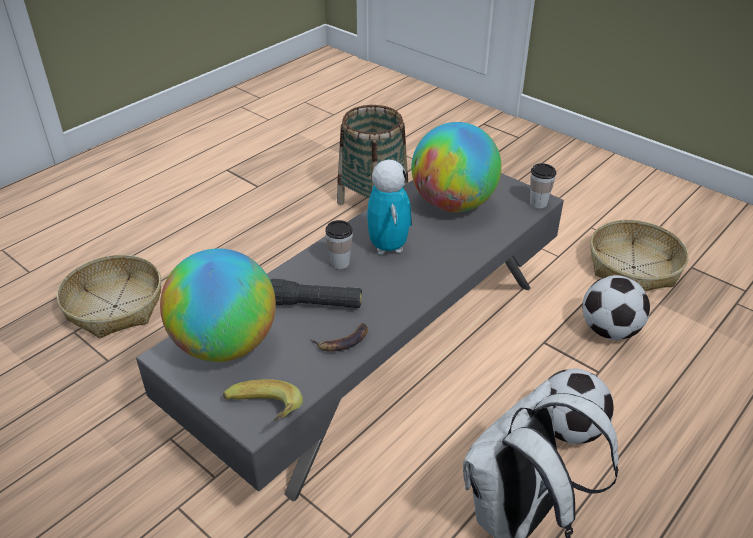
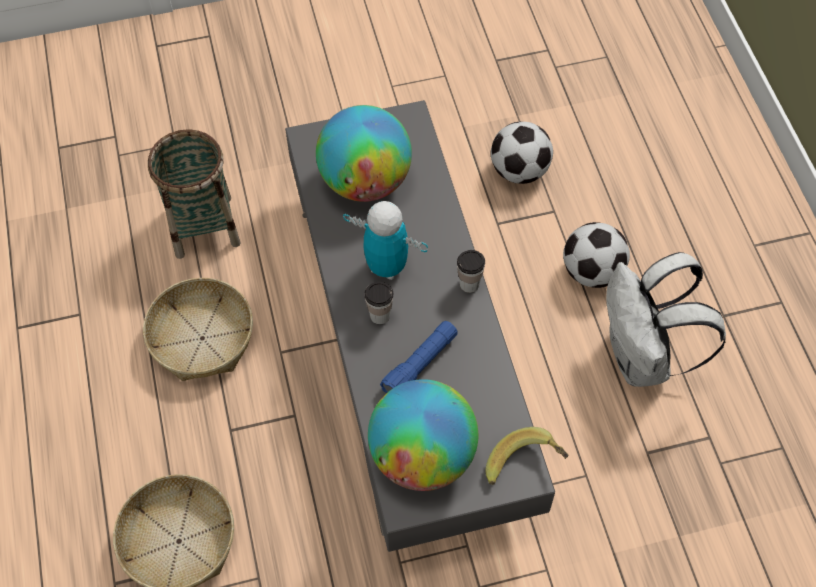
camera: 55 degrees left, 20 degrees up
(314, 304) = (420, 364): black flashlight -> blue flashlight
(343, 341) = (481, 368): banana -> none
(538, 203) = (415, 121): cup -> cup (469, 284)
(633, 267) = (464, 98): basket -> basket (202, 338)

